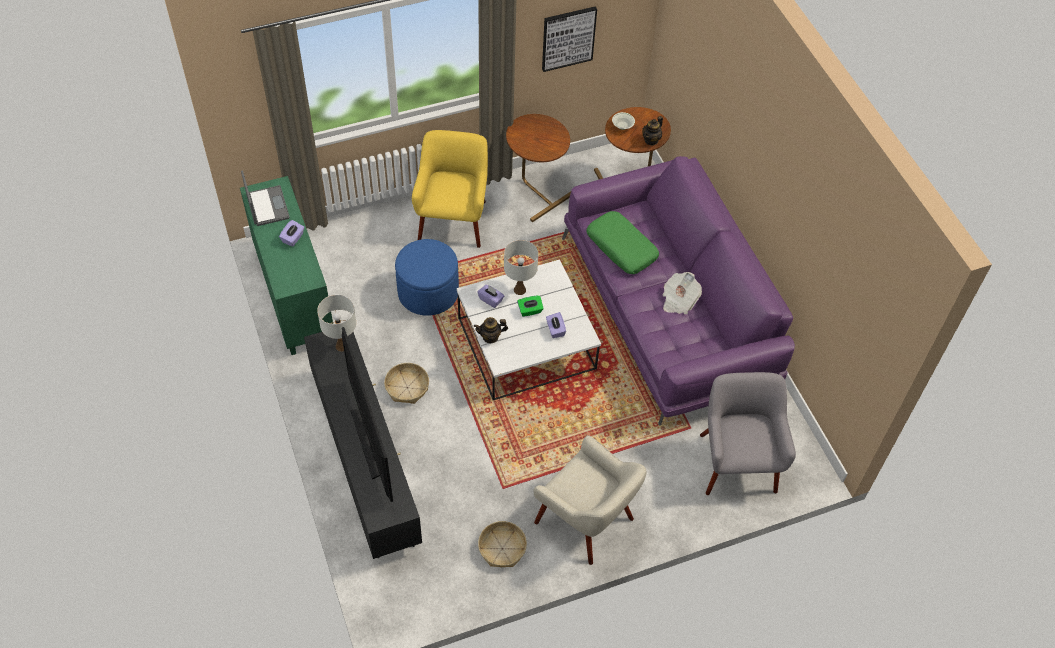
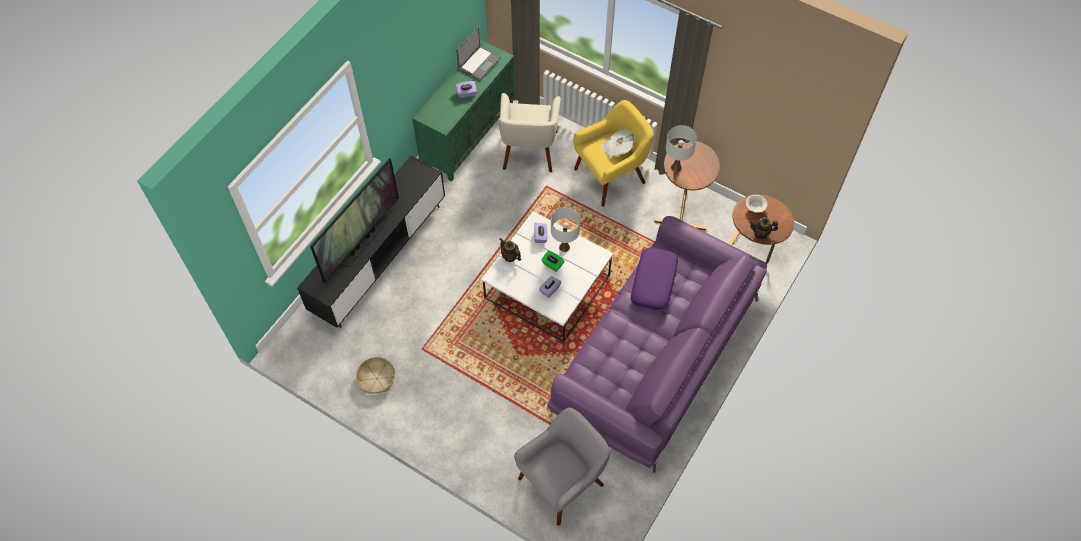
camera: 55 degrees right, 5 degrees up
(341, 346) = (420, 179): white table lamp -> white table lamp (676, 167)
(407, 387) = (452, 243): basket -> none
(428, 292) = (537, 203): blue ottoman -> none
(568, 38) = (754, 109): picture -> none
(586, 520) = (436, 414): beige armchair -> beige armchair (529, 150)
(622, 248) = (654, 282): green pillow -> purple pillow
(678, 300) = (639, 347): newspaper -> newspaper (617, 148)

